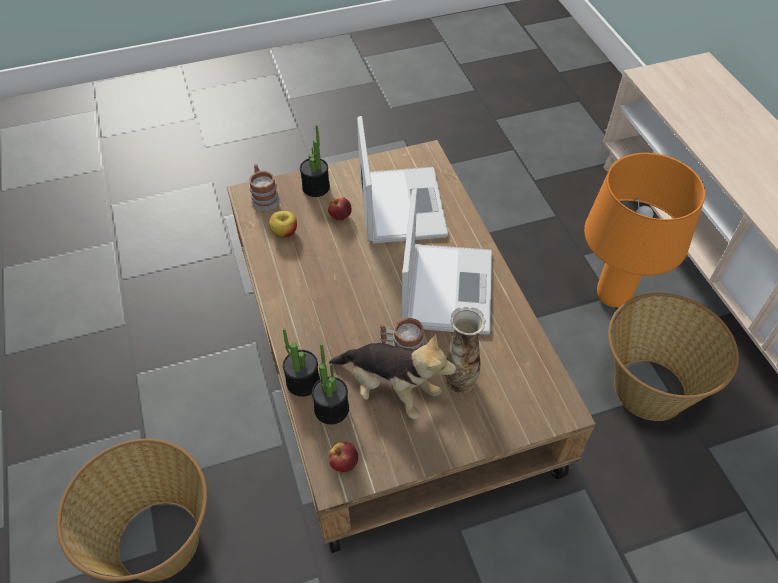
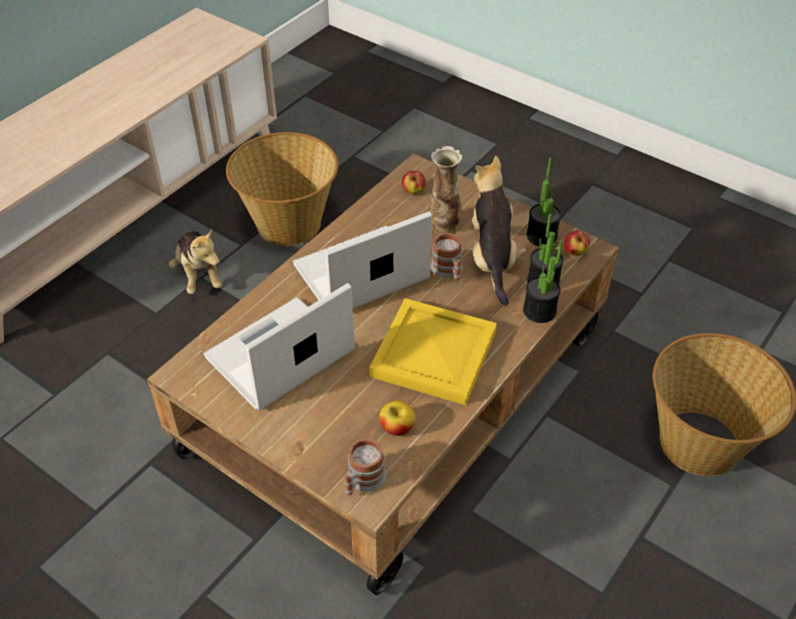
camera: 125 degrees left, 5 degrees down
(316, 187) = (309, 442): potted plant -> potted plant (541, 236)
(327, 286) = (432, 352): none -> yellow tray
(340, 216) = (336, 394): apple -> apple (413, 191)
(613, 296) = (199, 275): orange table lamp -> plush toy

